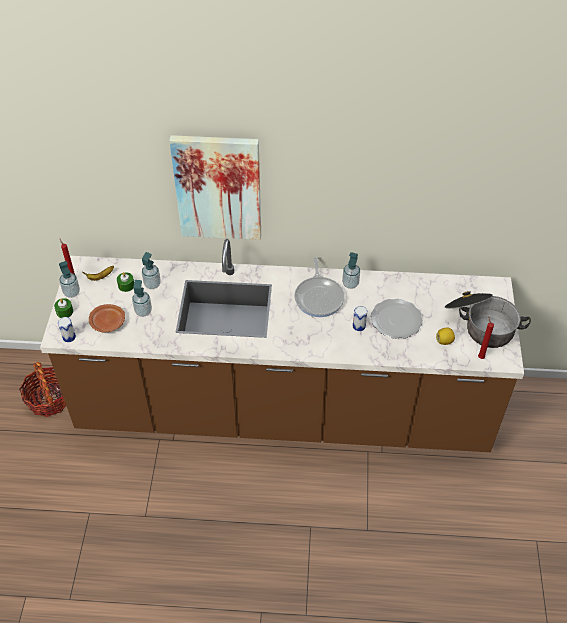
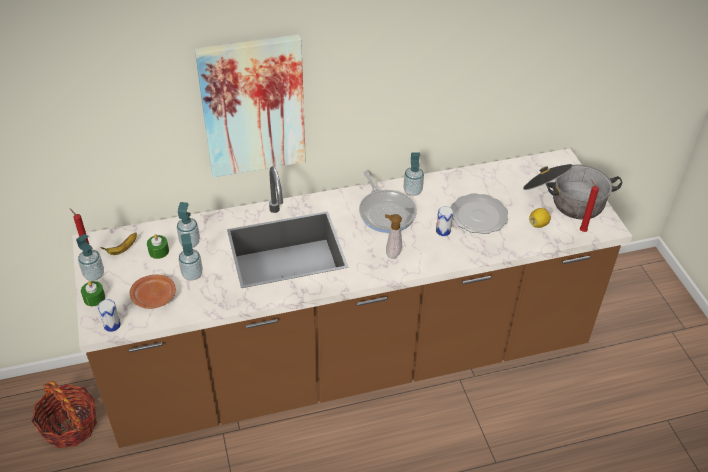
camera: 20 degrees left, 5 degrees down
(307, 335) = (392, 253): none -> soap dispenser

